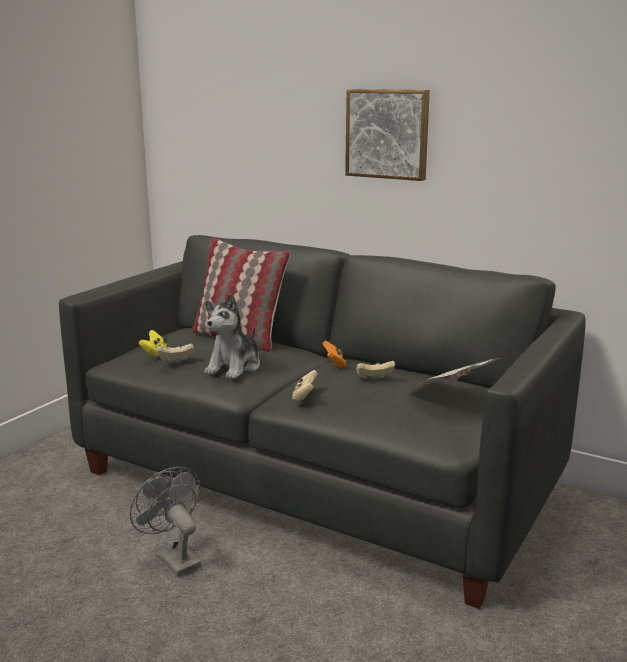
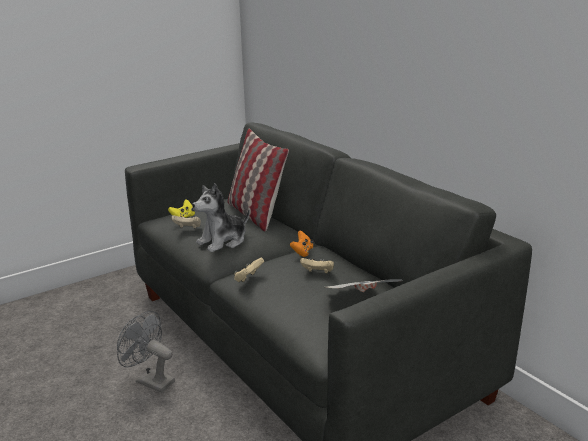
camera: 25 degrees right, 5 degrees up
(173, 558) = (150, 380): grey fan -> grey fan turned 45 degrees counterclockwise
(388, 134) = (391, 49): picture -> none

